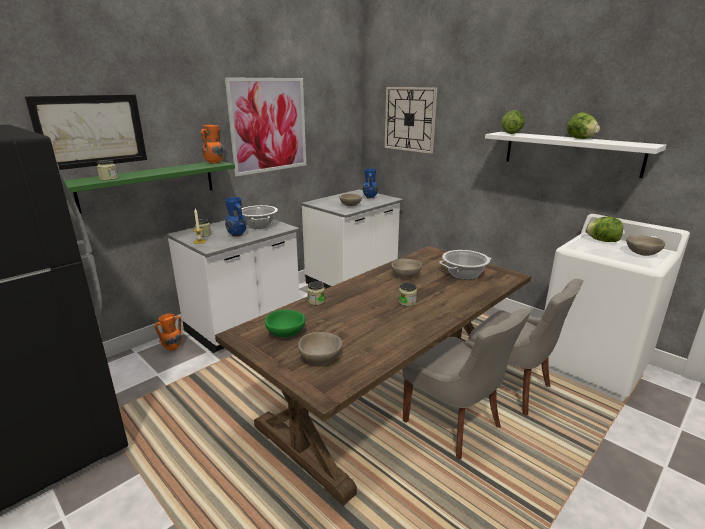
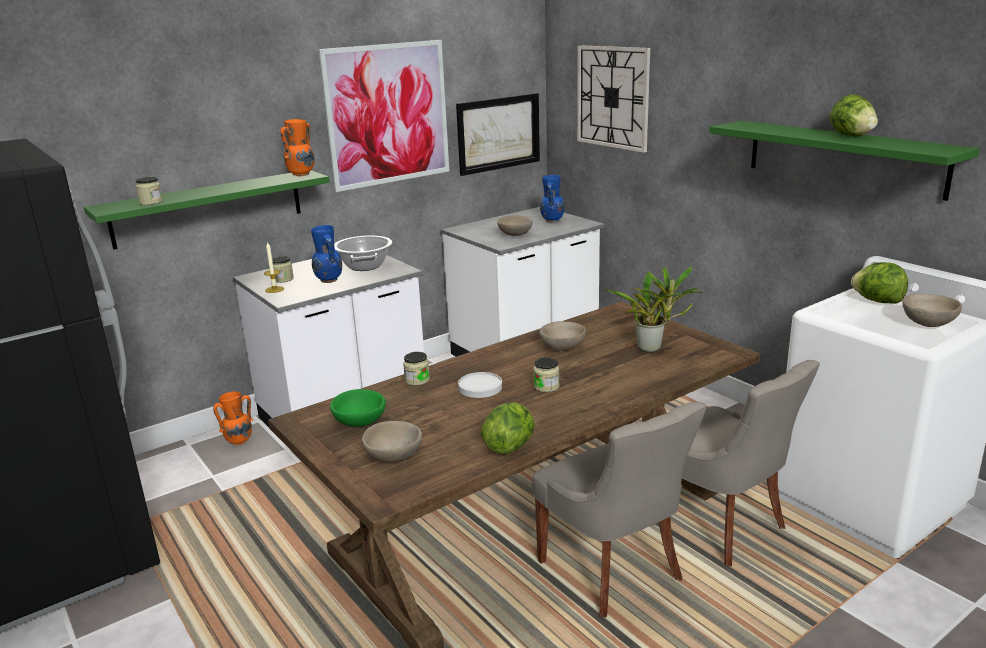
camera: 10 degrees right, 0 degrees up
(91, 131) = (130, 137): picture -> picture (498, 133)
(362, 304) = (479, 387): none -> white plate
(464, 274) = (653, 348): cooking pot -> potted plant
(511, 133) = (751, 125): lettuce -> lettuce (510, 446)
(571, 153) = (843, 157): white shelf -> green shelf

